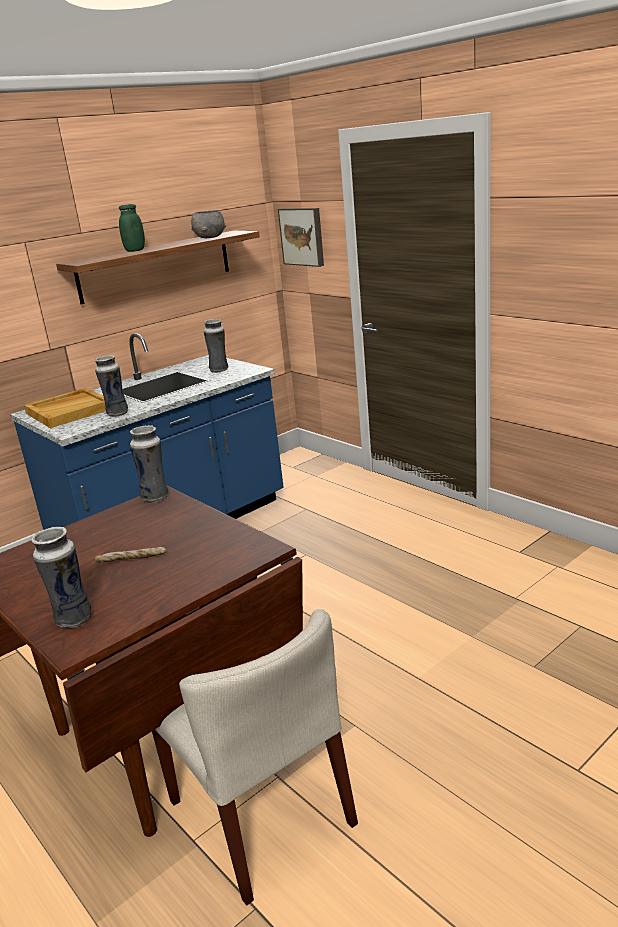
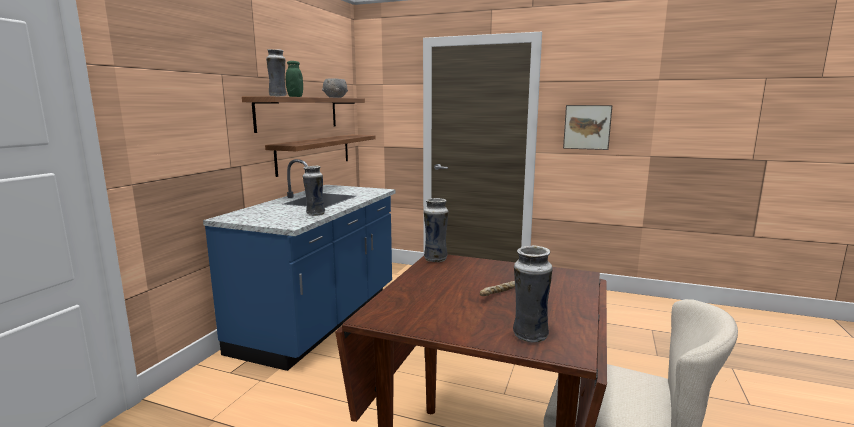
camera: 30 degrees left, 10 degrees down
(70, 410) = (265, 215): beige tray -> none
(190, 314) = (314, 153): none -> shelf
(219, 370) = (353, 191): vase -> vase (278, 96)
(303, 236) = (383, 107): picture -> picture (587, 127)

